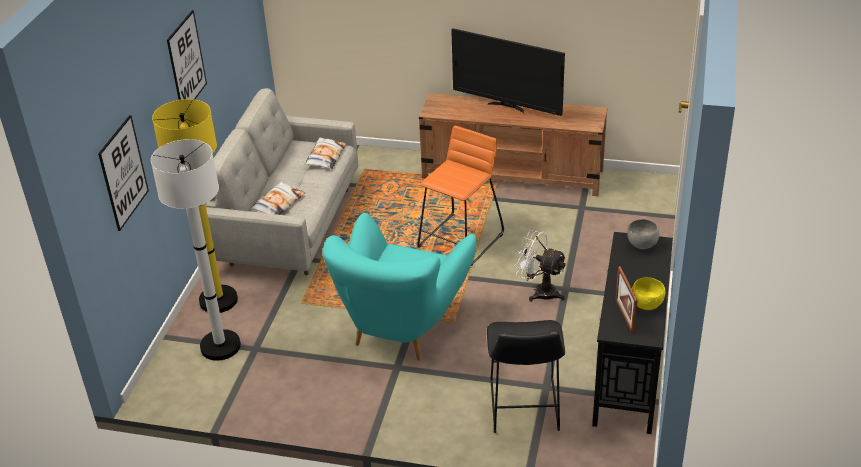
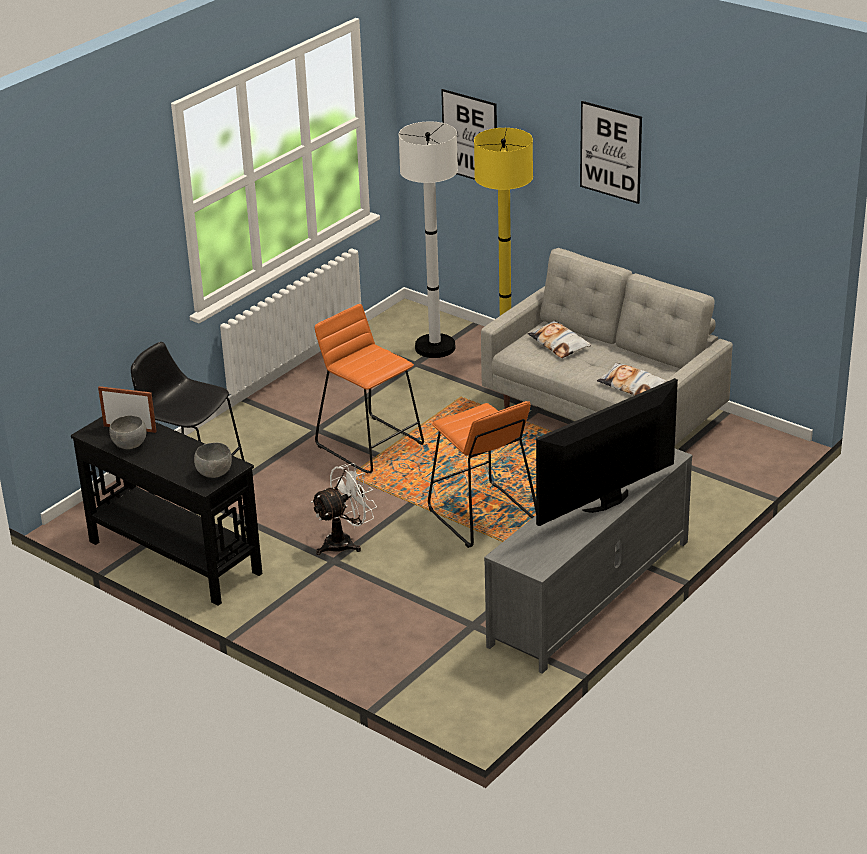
camera: 115 degrees right, 5 degrees down
(402, 327) = (370, 444): turquoise armchair -> orange stool
(513, 175) = (589, 593): brown tv stand -> grey tv stand
(647, 304) = (129, 445): yellow bowl -> grey bowl

